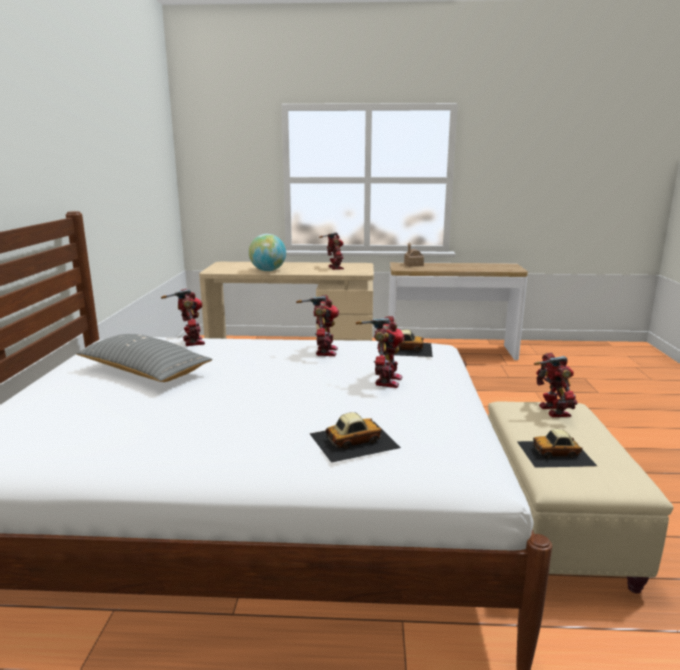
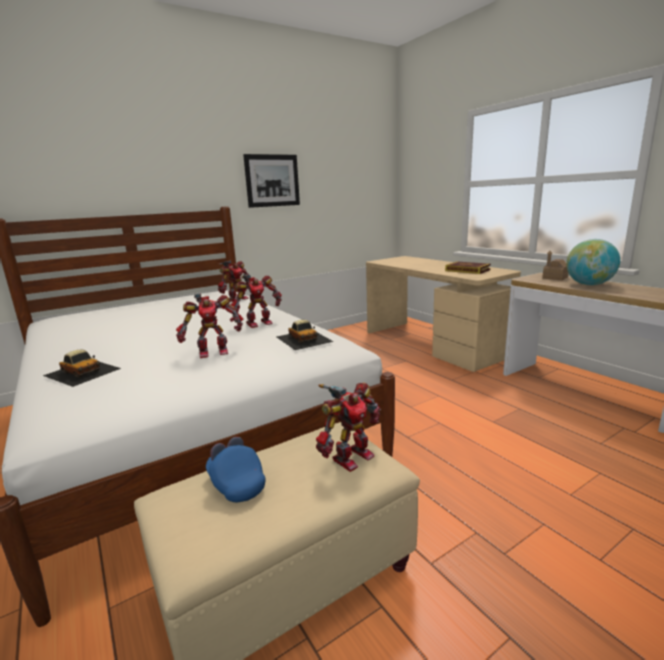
camera: 55 degrees right, 0 degrees up
(97, 170) = (272, 180): none -> picture
(144, 371) = (172, 307): grey pillow -> none
(268, 270) = (410, 265): globe -> globe (589, 284)
(334, 268) = (467, 270): toy robot -> book
(556, 453) = (236, 483): toy car -> blue cap

